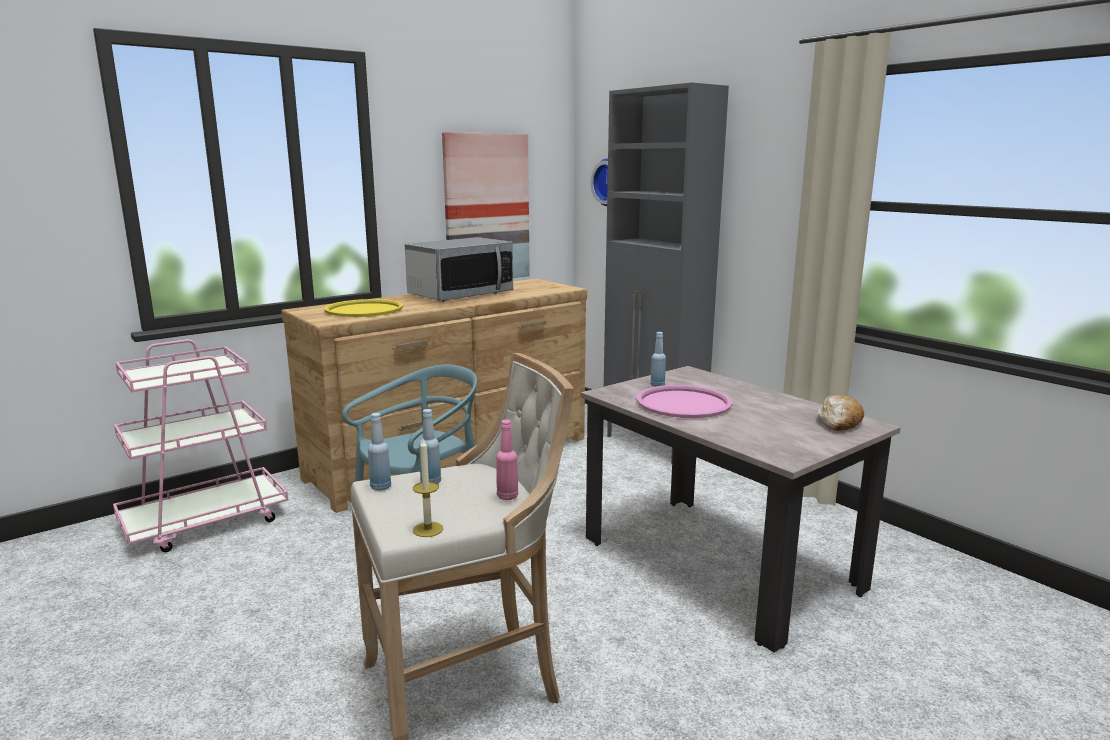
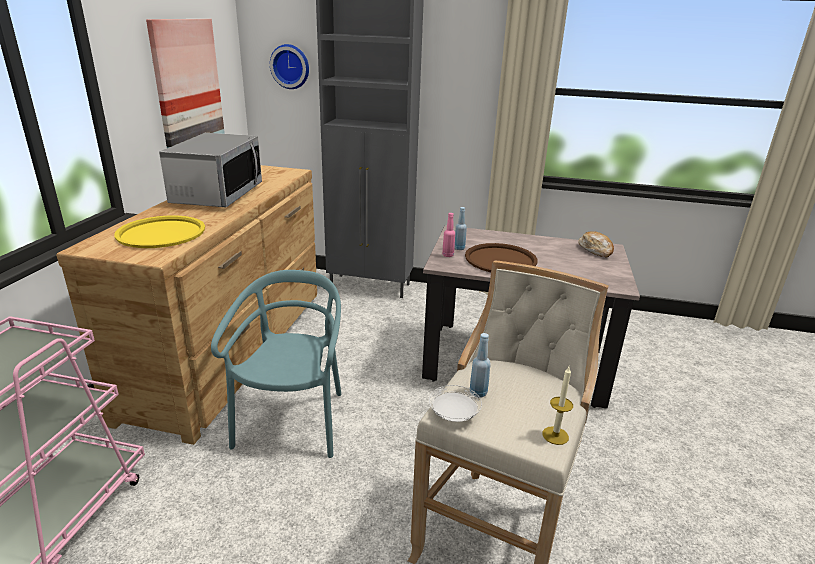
camera: 40 degrees left, 10 degrees up
(381, 487) = (454, 415): blue bottle -> white plate
(507, 496) = (548, 381): pink bottle -> pink bottle (448, 255)
(683, 403) = (500, 260): pink tray -> brown tray

